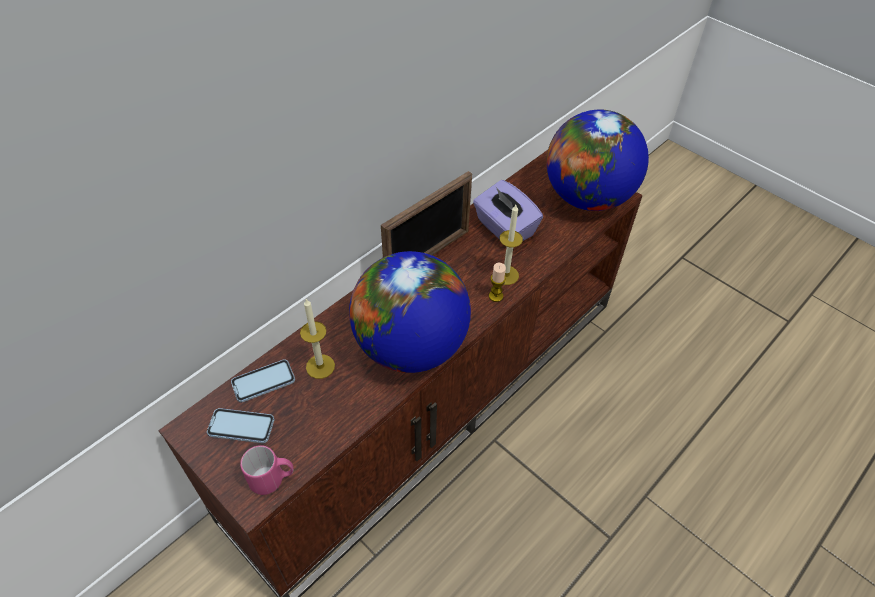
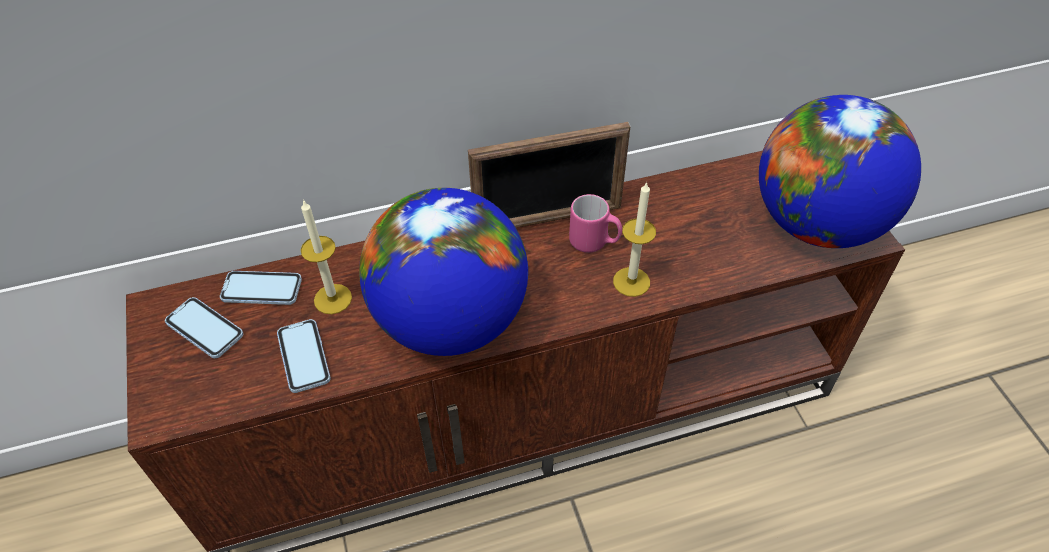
camera: 30 degrees right, 0 degrees up
(272, 479) = (194, 403): pink mug -> pink mug (594, 242)
(328, 413) = (304, 357): none -> phone
(495, 296) = (599, 303): candle -> none
(504, 228) = (671, 222): purple tissue box -> none

